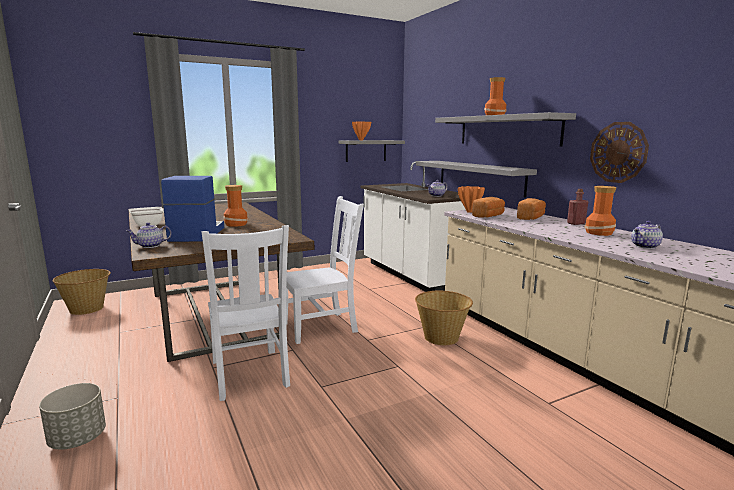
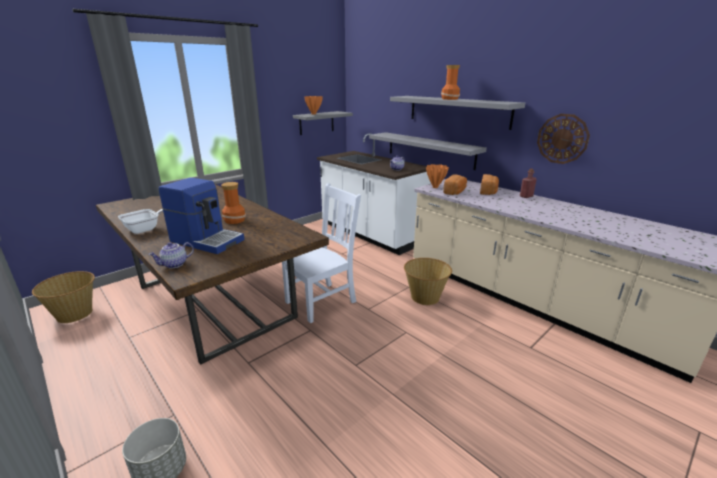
camera: 15 degrees left, 10 degrees up
(196, 234) = (207, 240): coffee machine -> coffee machine turned 135 degrees clockwise
(249, 375) = (287, 365): white chair -> none
(599, 233) = (552, 207): vase -> none
(645, 246) = (596, 222): teapot -> none

